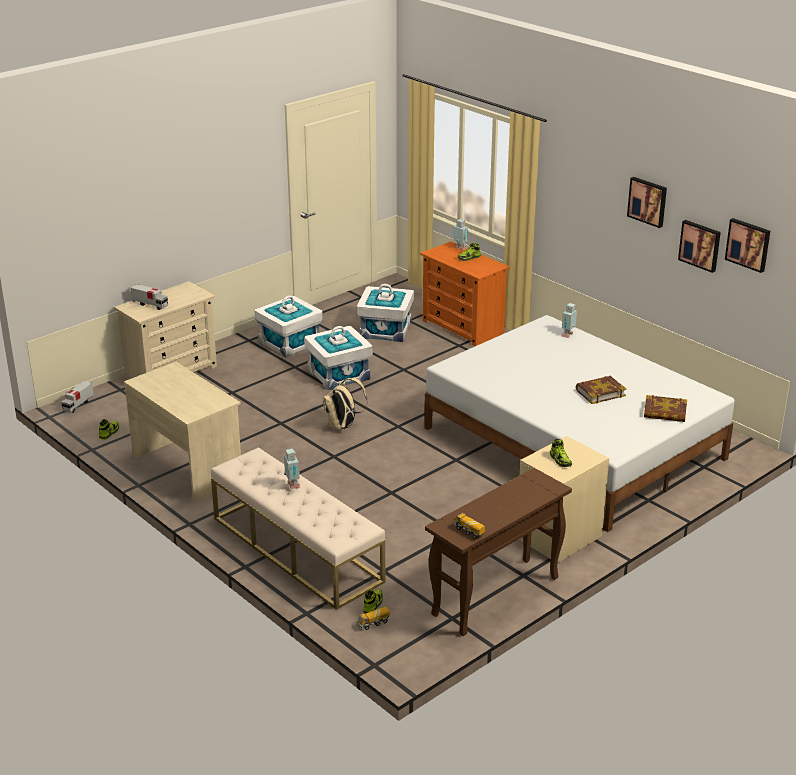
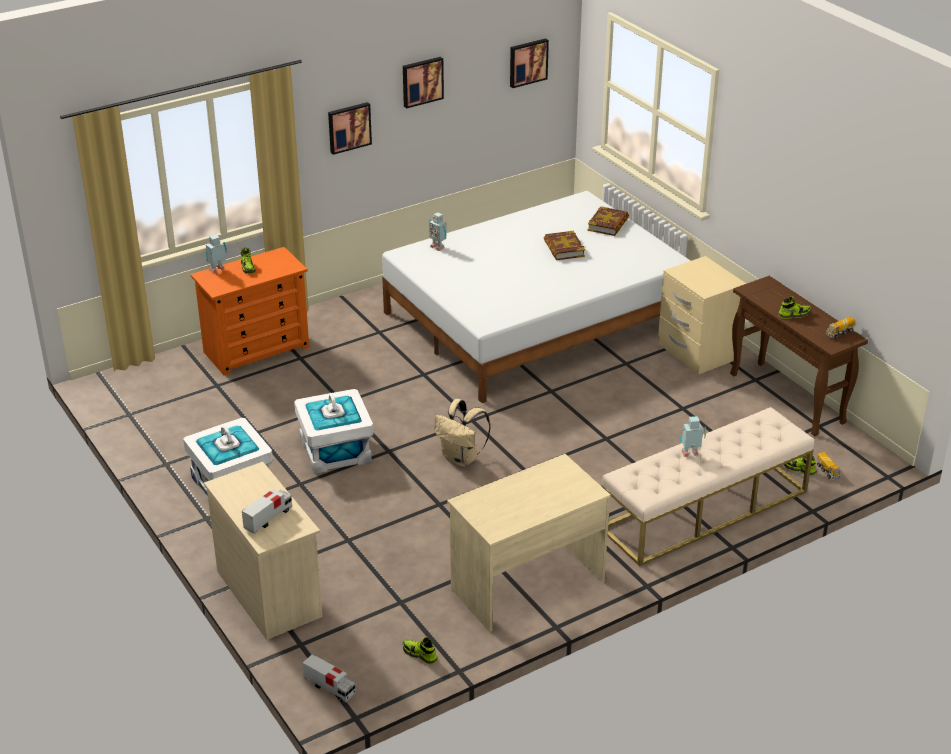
camera: 80 degrees left, 5 degrees up
(386, 330) = (234, 404): white storage box -> none
(560, 460) = (708, 279): shoe -> shoe (794, 314)
(700, 245) = (482, 91): picture -> picture (349, 127)

